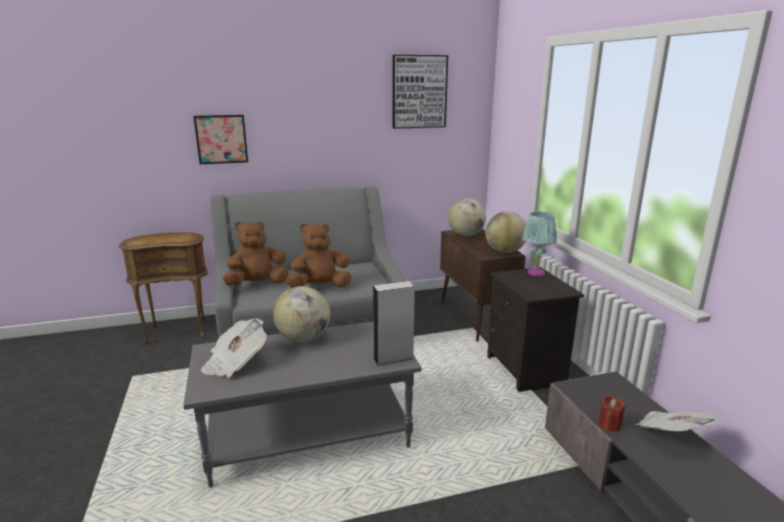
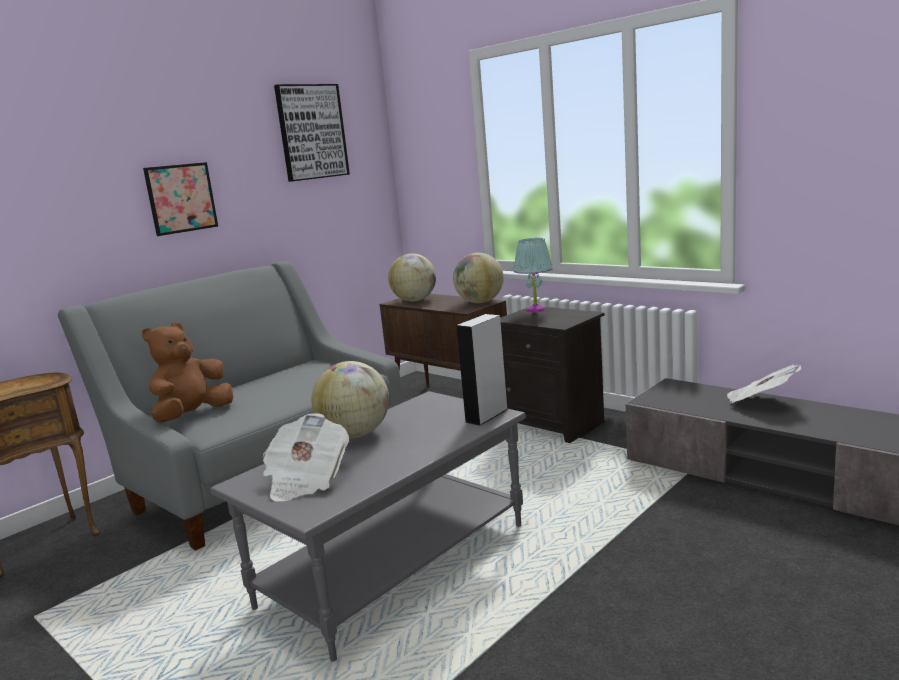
camera: 30 degrees left, 5 degrees down
(221, 139) = (58, 219): picture -> picture (181, 198)
(320, 287) = (288, 394): brown plush toy -> none
(609, 424) = (710, 412): red candle -> none

